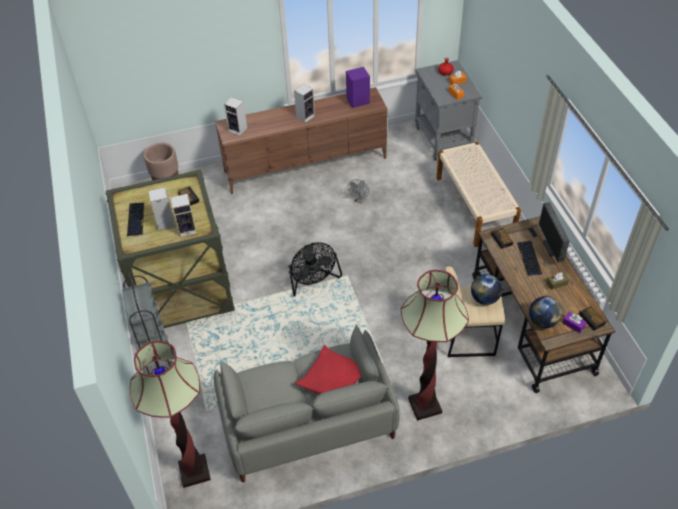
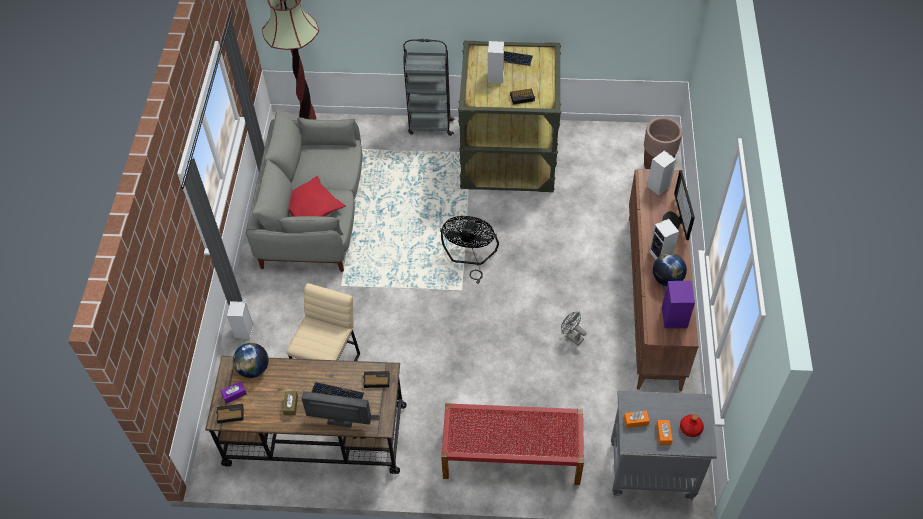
camera: 110 degrees right, 5 degrees up
(187, 229) = (479, 90): speaker -> speaker (244, 332)
(270, 116) = (674, 221): none -> monitor
(310, 280) = (470, 257): black fan -> black fan turned 105 degrees clockwise
(424, 406) = (277, 302): floor lamp -> none
(475, 206) = (511, 456): beige bench -> red bench
(484, 298) = (318, 341): globe -> globe (667, 279)

